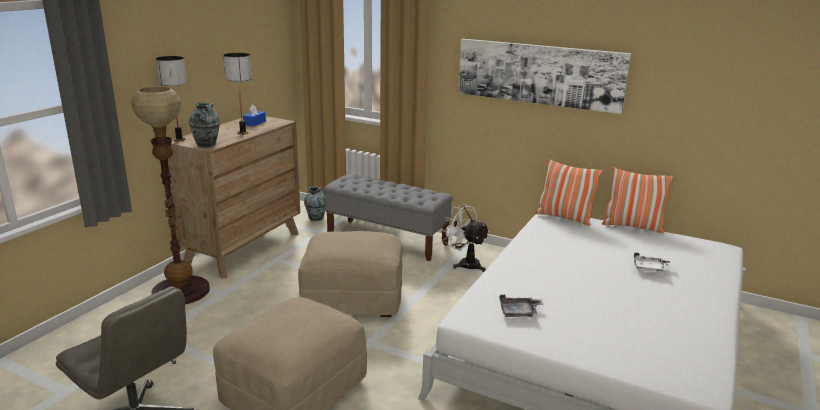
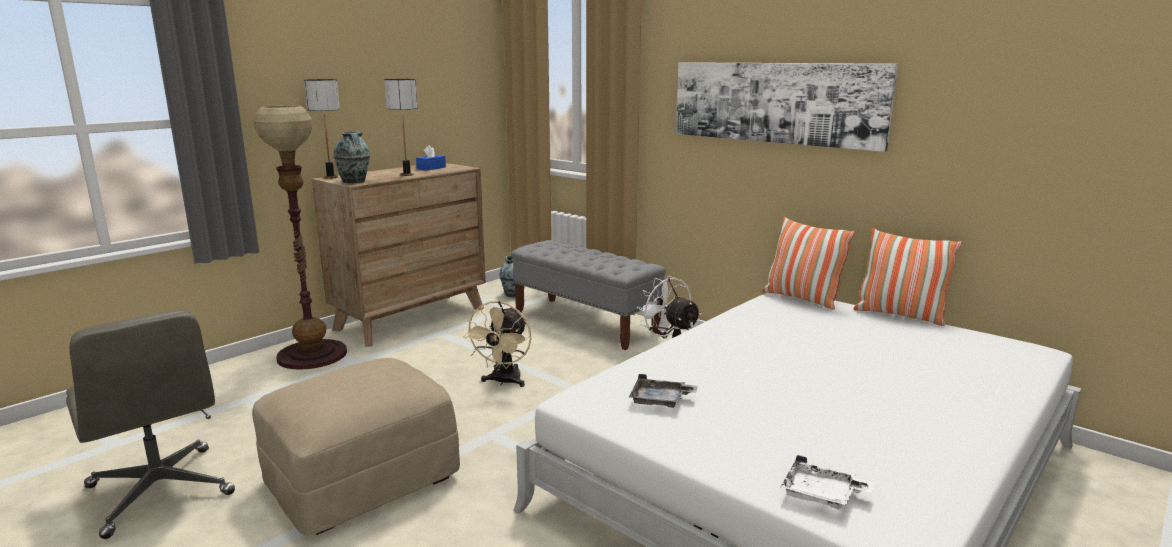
camera: 15 degrees right, 5 degrees down
(353, 298) = (504, 382): beige ottoman -> beige fan
(650, 269) = (898, 366): white tray -> white tray (822, 495)

